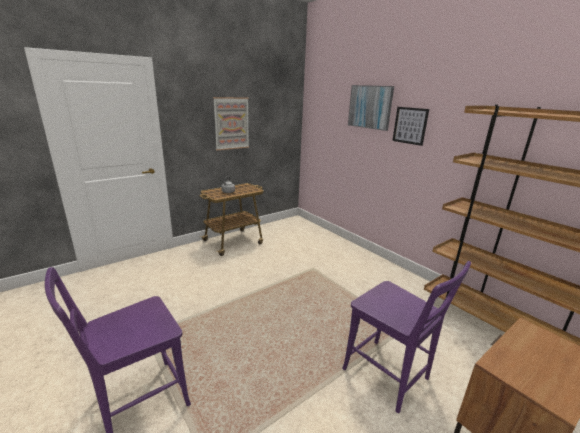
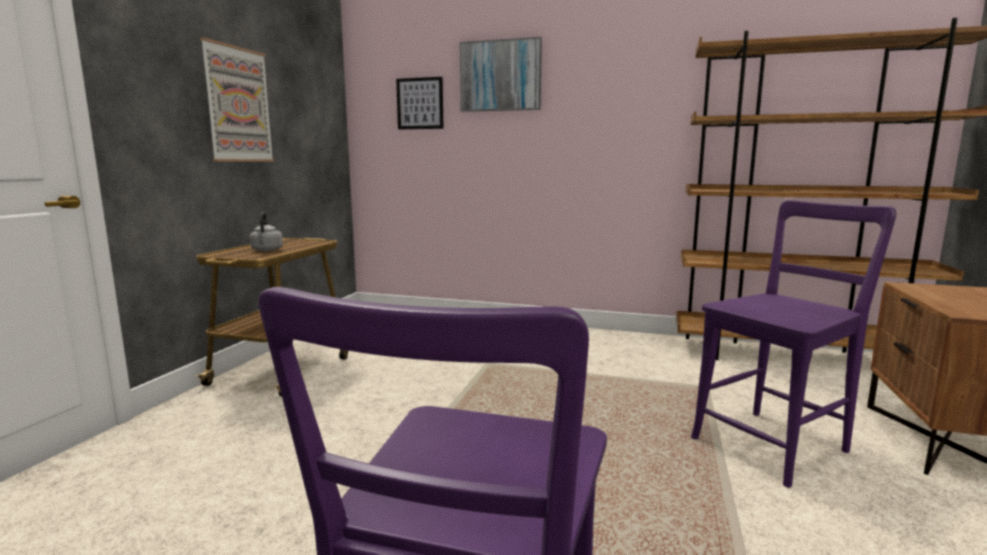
camera: 35 degrees left, 10 degrees down
(389, 377) = (774, 443): purple chair -> purple chair turned 45 degrees counterclockwise
(410, 125) = (579, 96): picture -> picture (420, 103)

